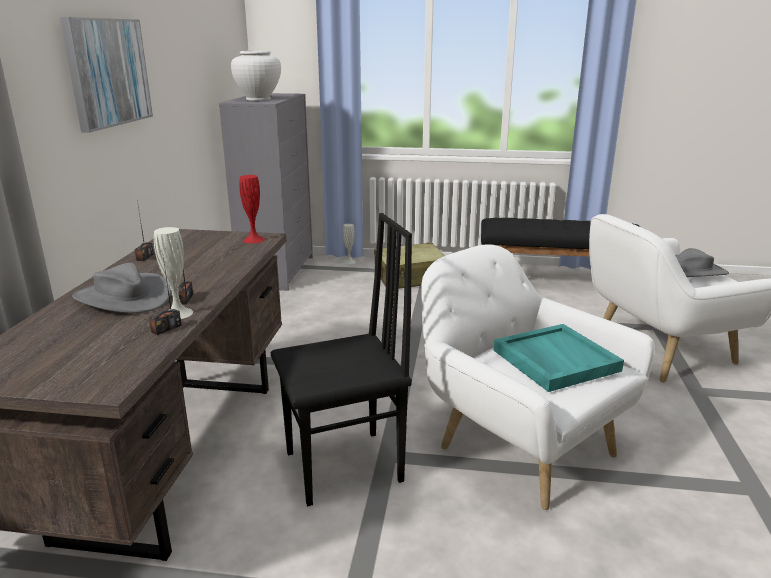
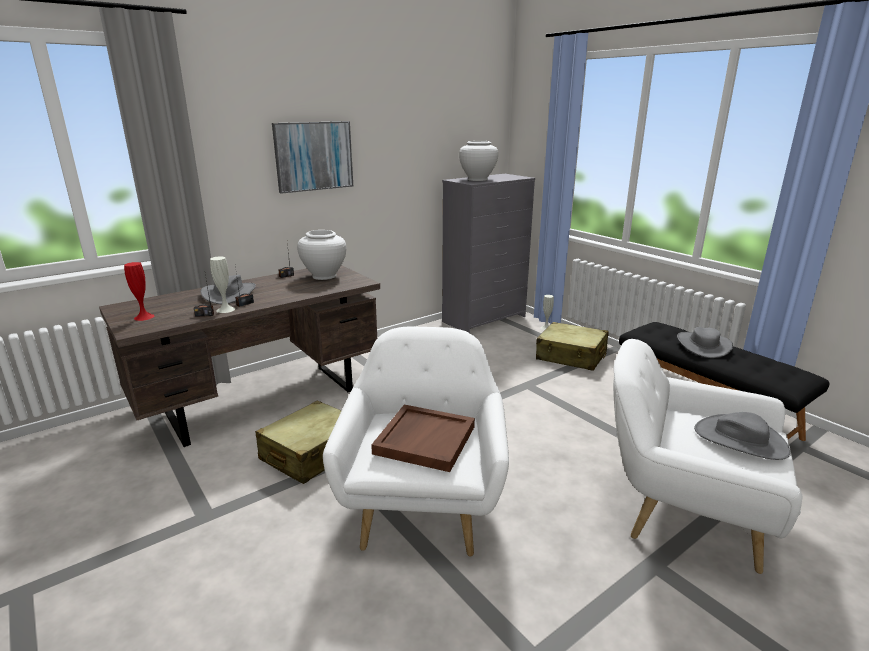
camera: 45 degrees right, 0 degrees up
(198, 244) = (324, 276): none -> white vase
(254, 240) = (354, 282): red vase -> red vase (144, 317)
(345, 468) = (312, 454): black chair -> beige suitcase
(550, 224) = (703, 345): none -> grey hat
(554, 360) = (424, 439): turquoise tray -> brown tray

